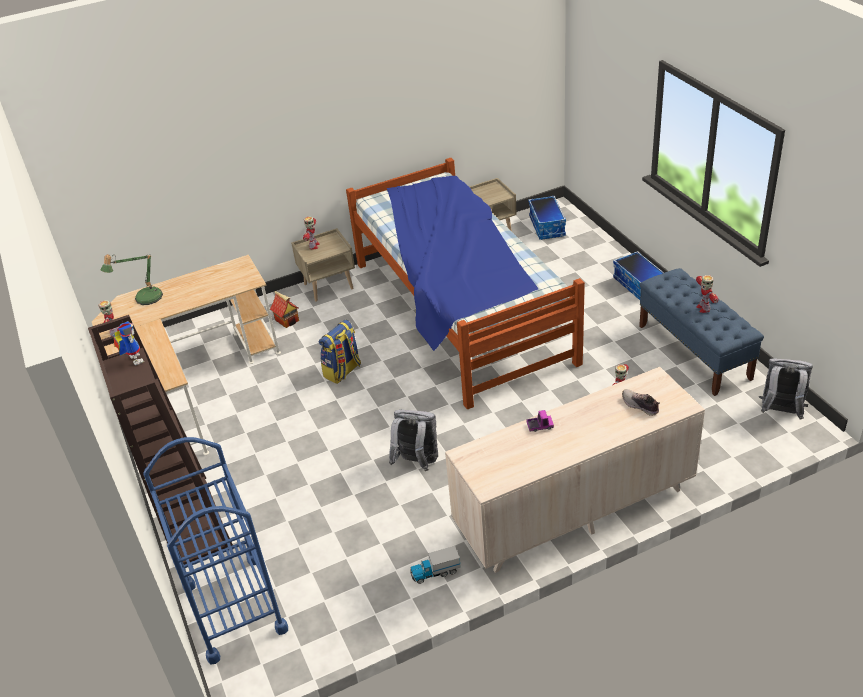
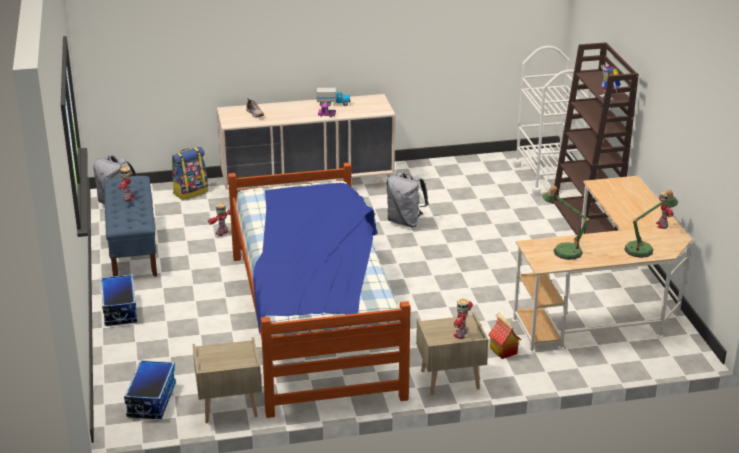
camera: 170 degrees left, 10 degrees down
(220, 282) = (564, 250): none -> table lamp
(234, 608) = (548, 177): blue cart -> white cart
(343, 371) = (451, 291): backpack -> backpack (190, 192)
(435, 572) = (414, 172): toy truck -> toy truck (333, 104)

